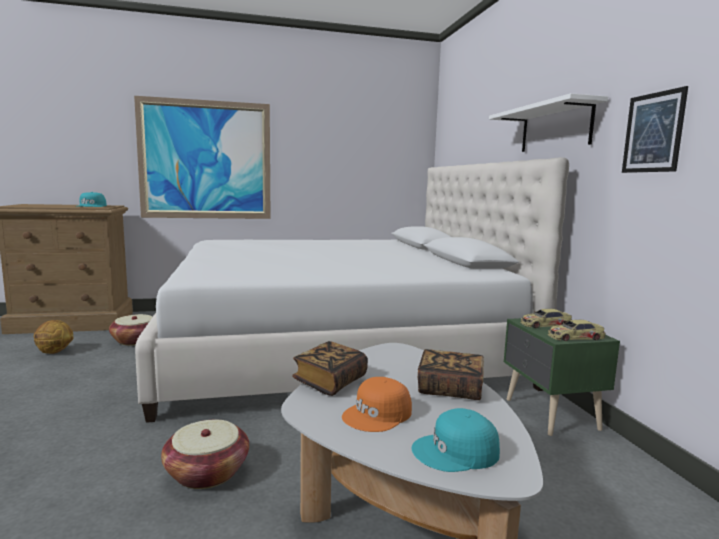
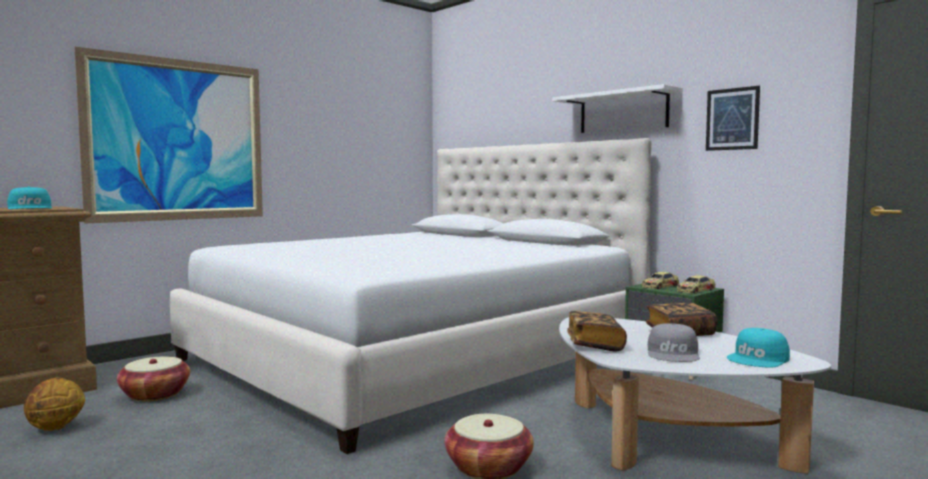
camera: 30 degrees left, 5 degrees down
(378, 414) = (674, 353): orange cap -> grey cap

